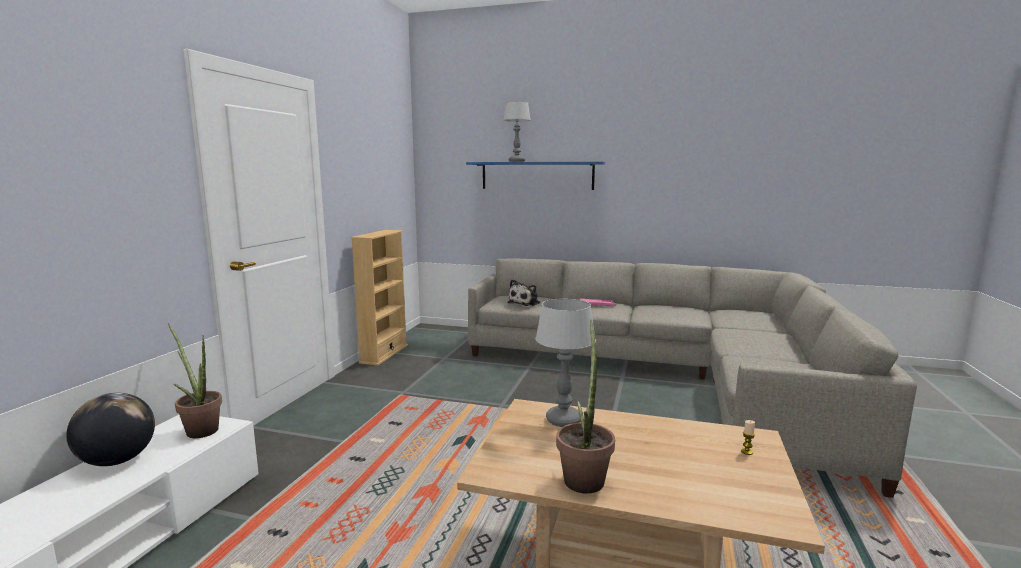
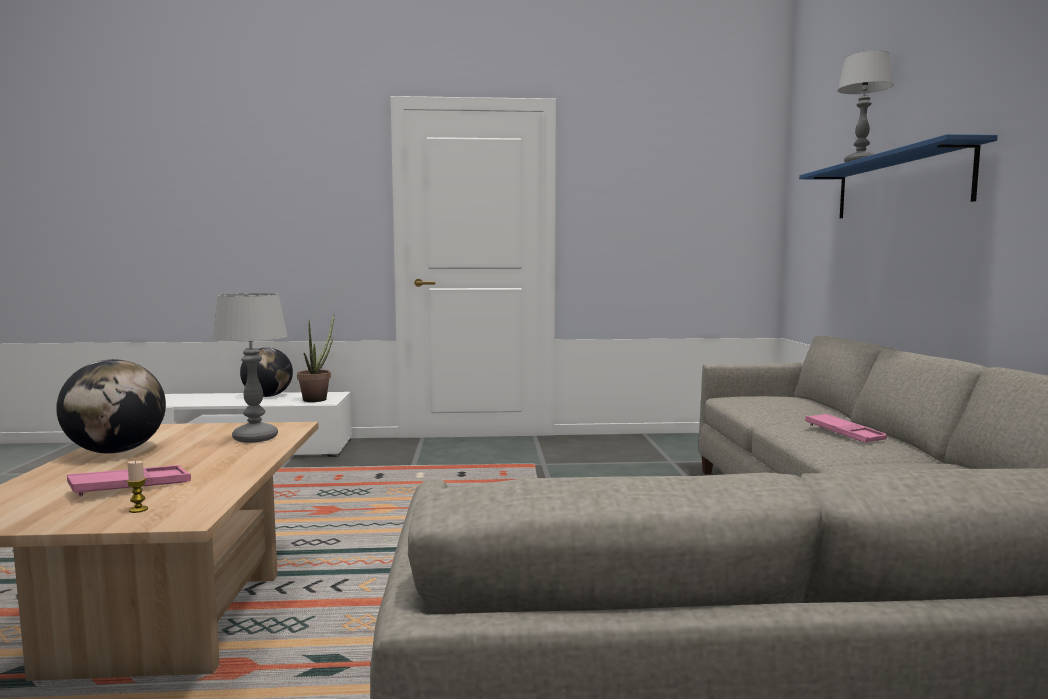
camera: 70 degrees right, 5 degrees down
(384, 354) = (640, 438): beige bookcase -> none
(525, 303) = (767, 405): plush toy -> none
(584, 476) = (116, 451): potted plant -> globe
(696, 459) = (130, 487): none -> pink tray

